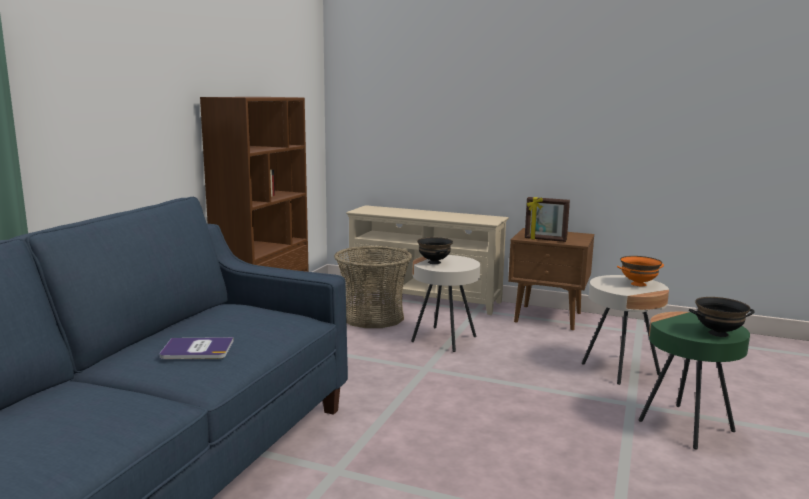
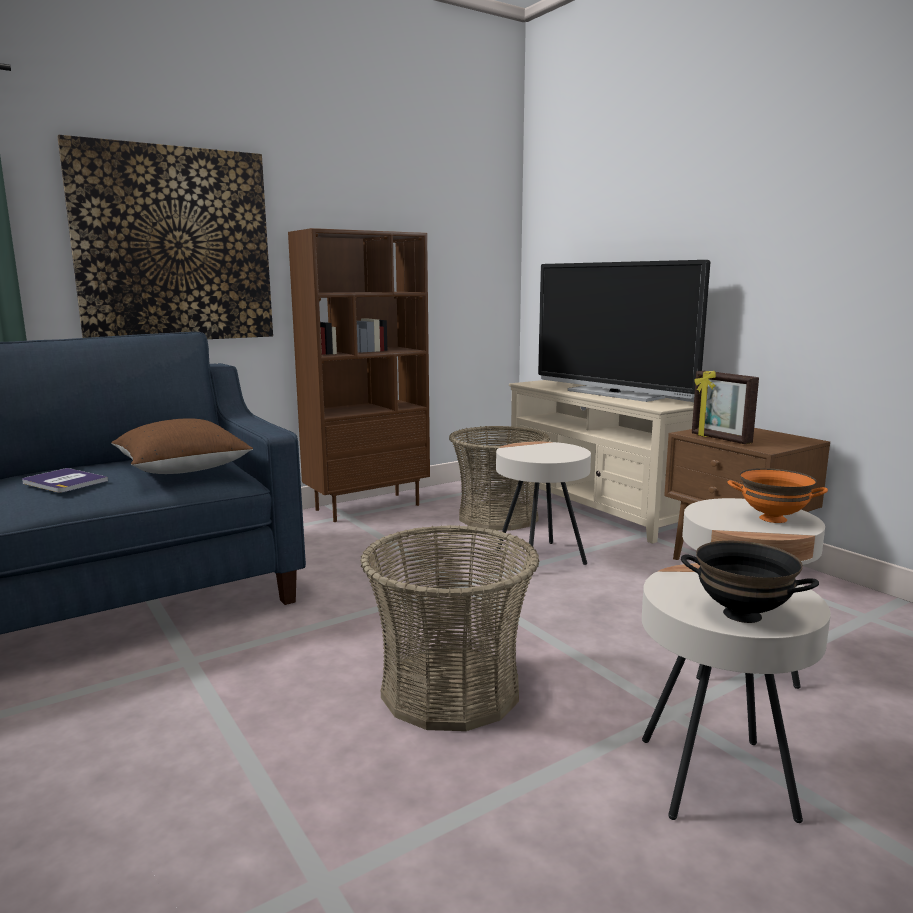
camera: 35 degrees right, 0 degrees up
(123, 114) = (174, 245): none -> picture
(260, 320) = (183, 469): none -> brown pillow
(434, 262) = (528, 449): black bowl -> none
(439, 214) = (614, 394): none -> television
(520, 429) = (451, 689): none -> basket
(686, 426) = (715, 778): green side table -> beige side table

